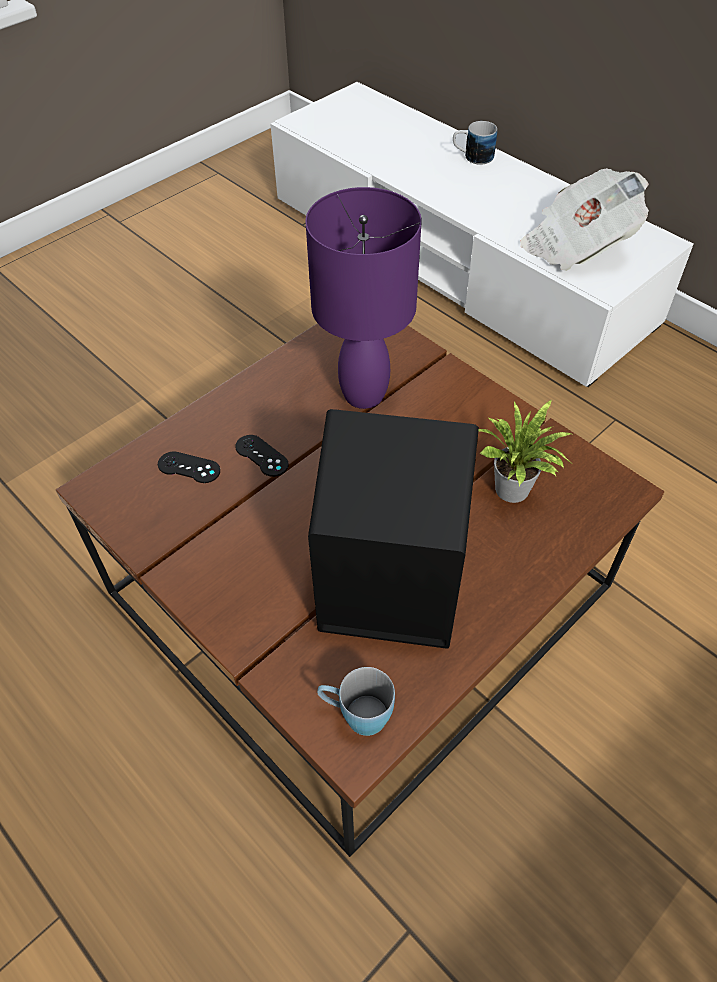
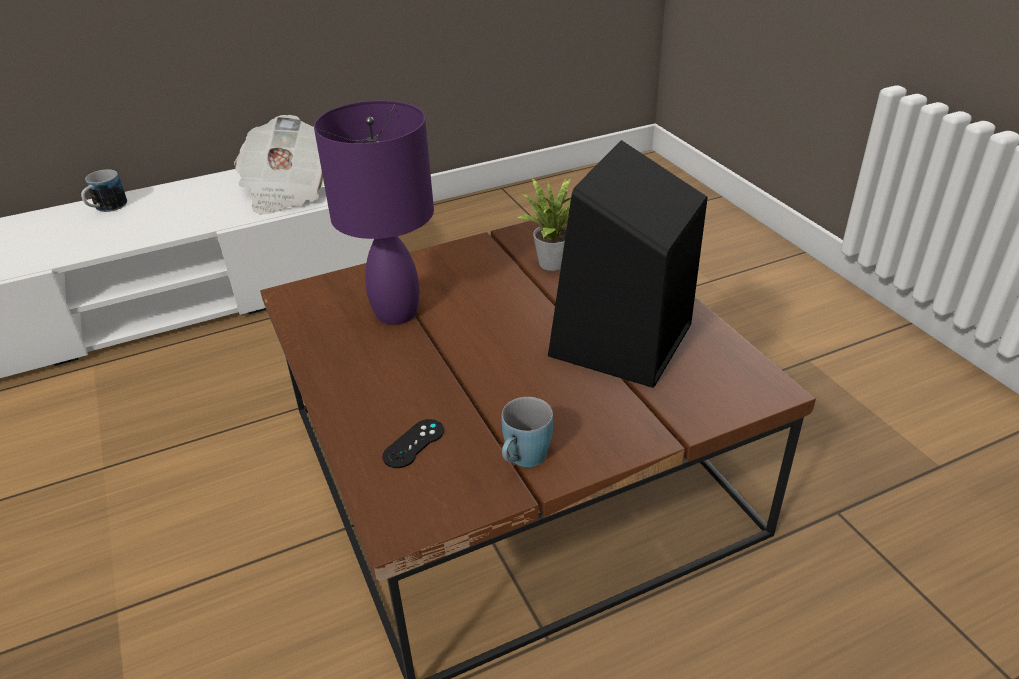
camera: 70 degrees left, 15 degrees down
(261, 456) = (431, 389): black game controller -> none
(356, 715) = (739, 382): blue mug -> blue mug (523, 460)

